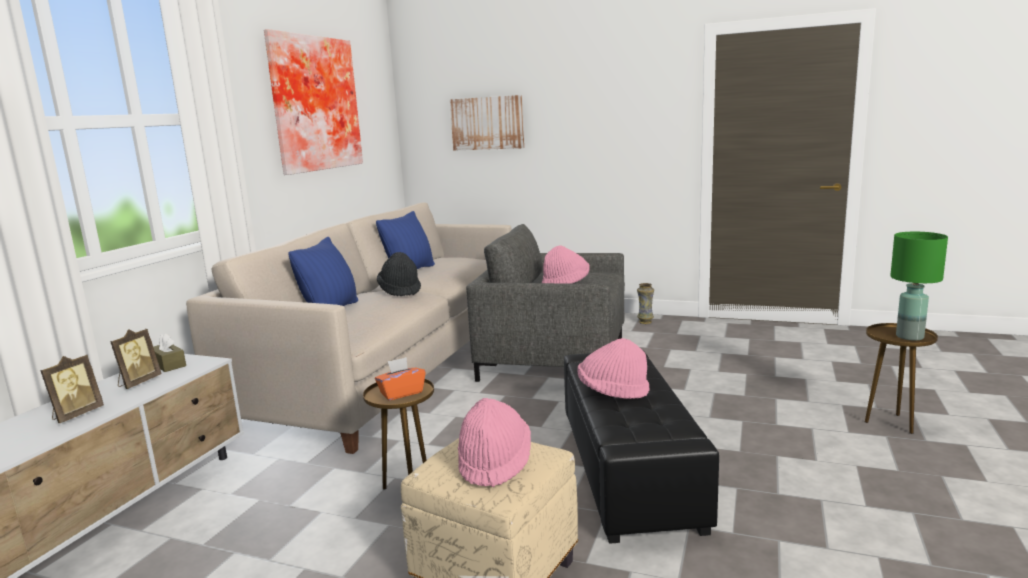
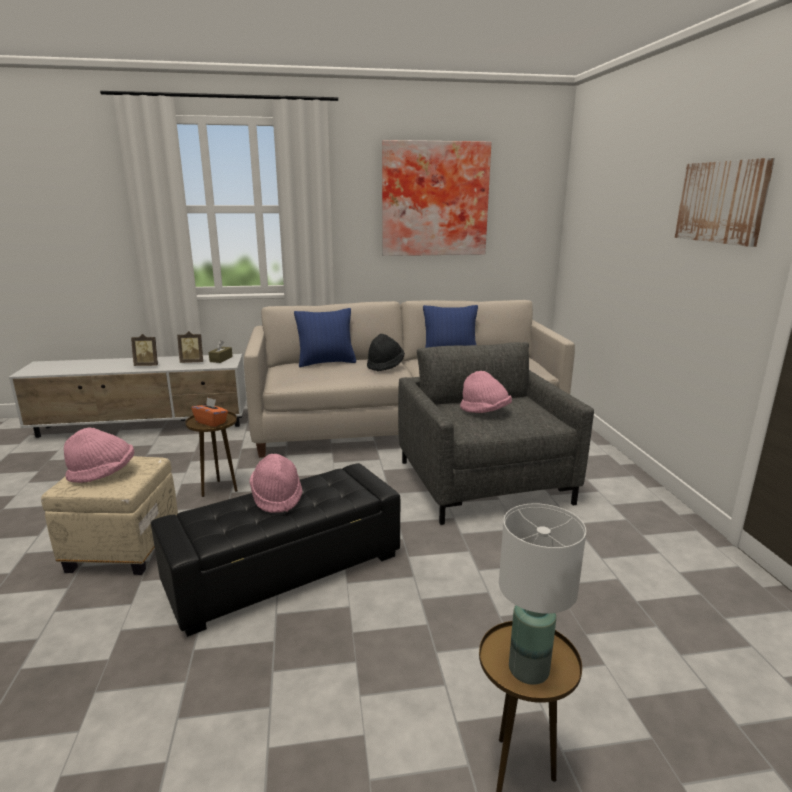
camera: 60 degrees right, 5 degrees up
(487, 123) = (609, 229): picture -> picture (722, 202)
(645, 322) = (653, 507): vase -> none
(910, 337) = (528, 670): green table lamp -> white table lamp

